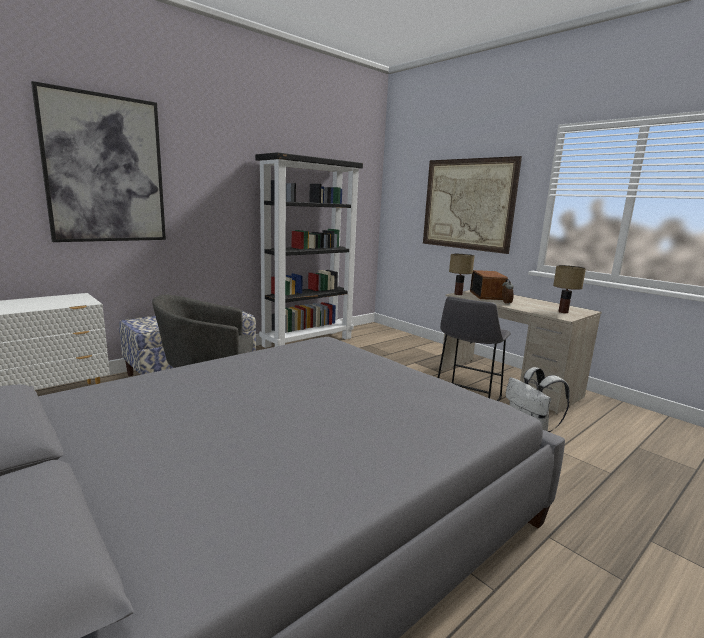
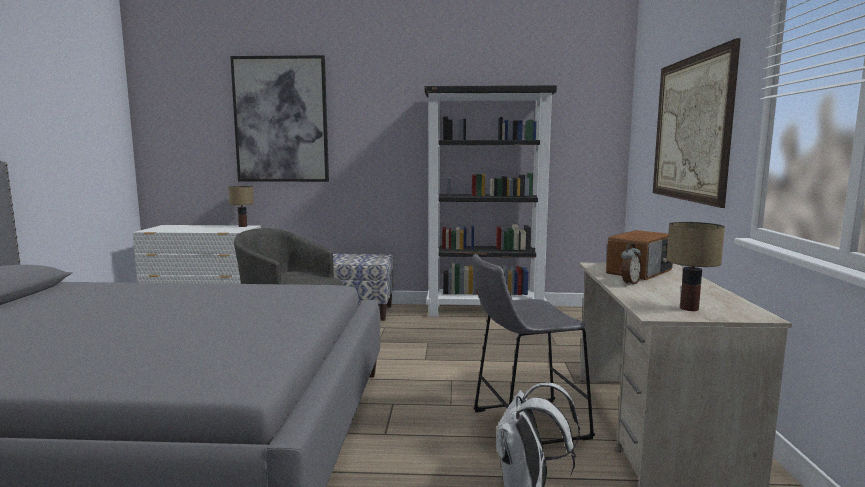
camera: 45 degrees right, 5 degrees down
(458, 294) = (597, 264): table lamp -> table lamp (243, 226)

